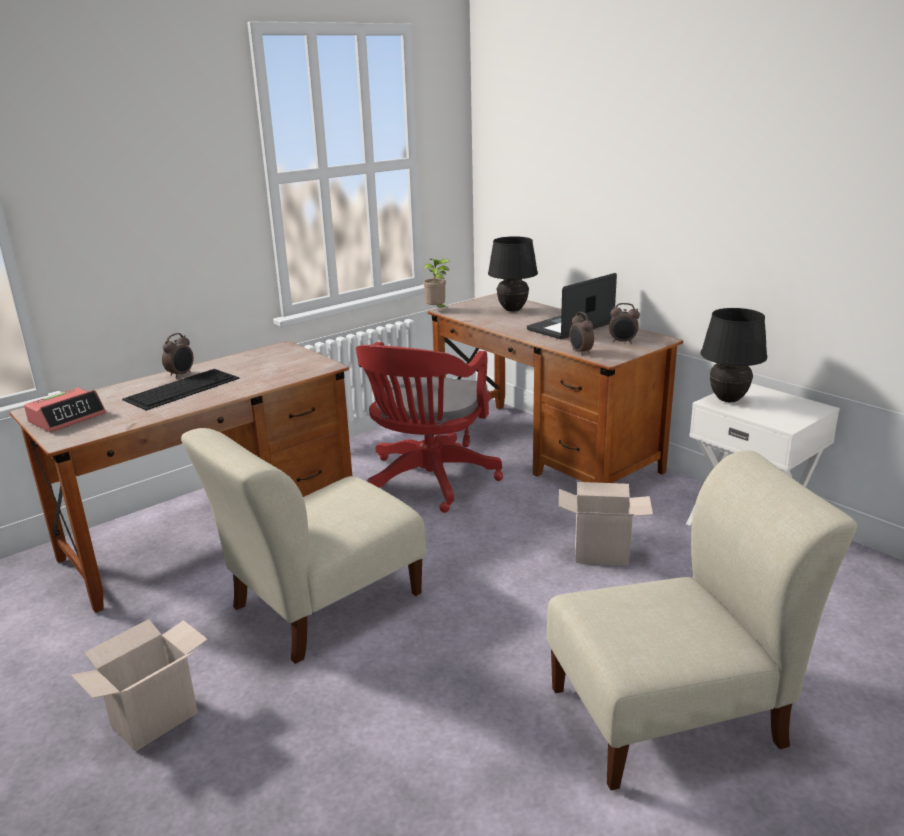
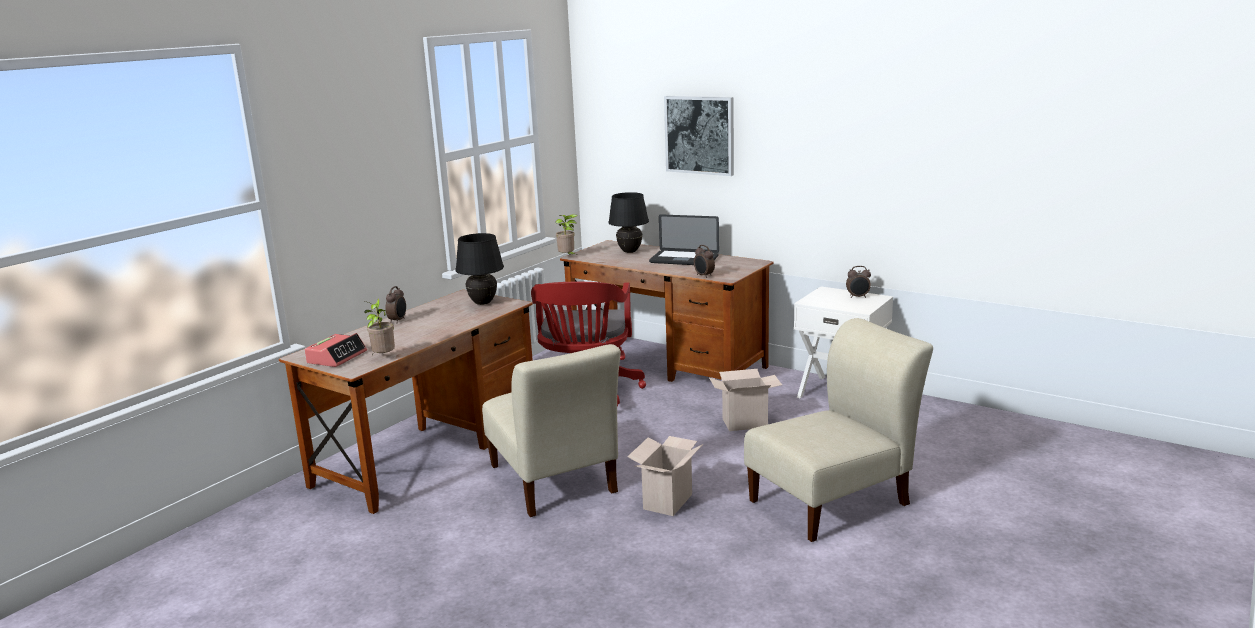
camera: 15 degrees left, 5 degrees down
(113, 426) = (383, 357): none -> potted plant
(156, 717) = (476, 562): cardboard box -> cardboard box (667, 500)
(183, 388) = (411, 329): keyboard -> none
(321, 605) = (553, 482): beige chair -> beige chair turned 60 degrees counterclockwise
(570, 326) = (684, 259): laptop -> laptop turned 105 degrees counterclockwise
(608, 166) = (700, 135): none -> picture
(622, 342) = (730, 266): alarm clock -> alarm clock (858, 297)
(727, 400) = (817, 299): black table lamp -> black table lamp (482, 303)

